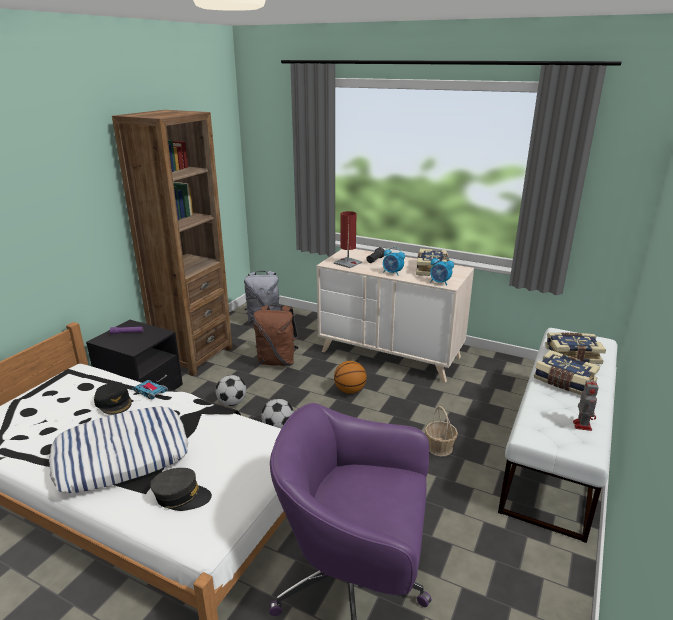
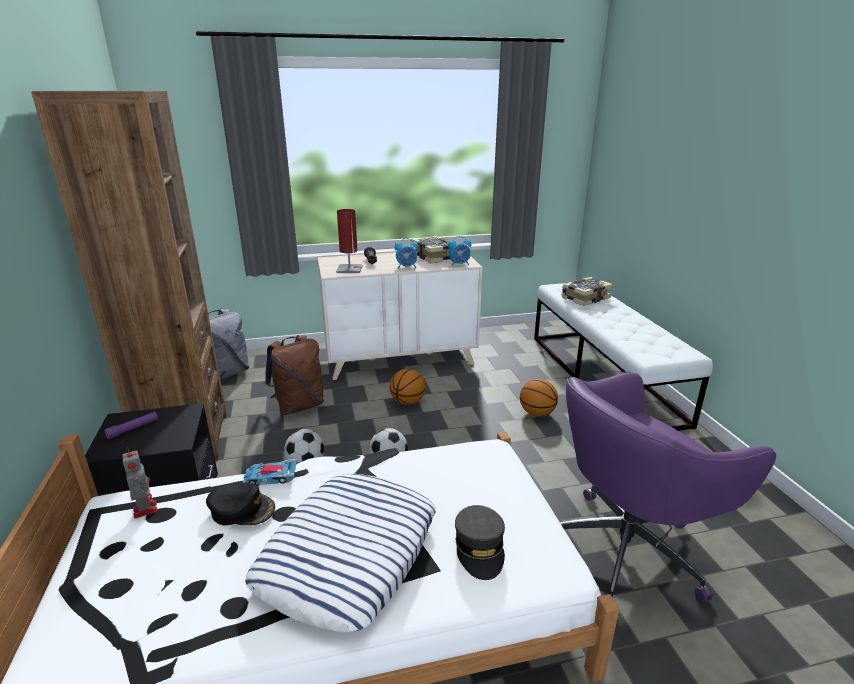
camera: 40 degrees left, 0 degrees up
(181, 496) = (480, 549): grey cap -> grey cap turned 120 degrees clockwise
(439, 448) = (537, 413): basket -> basketball
(563, 381) = (608, 316): book -> none
(582, 425) = (662, 338): toy robot -> toy robot (145, 508)

